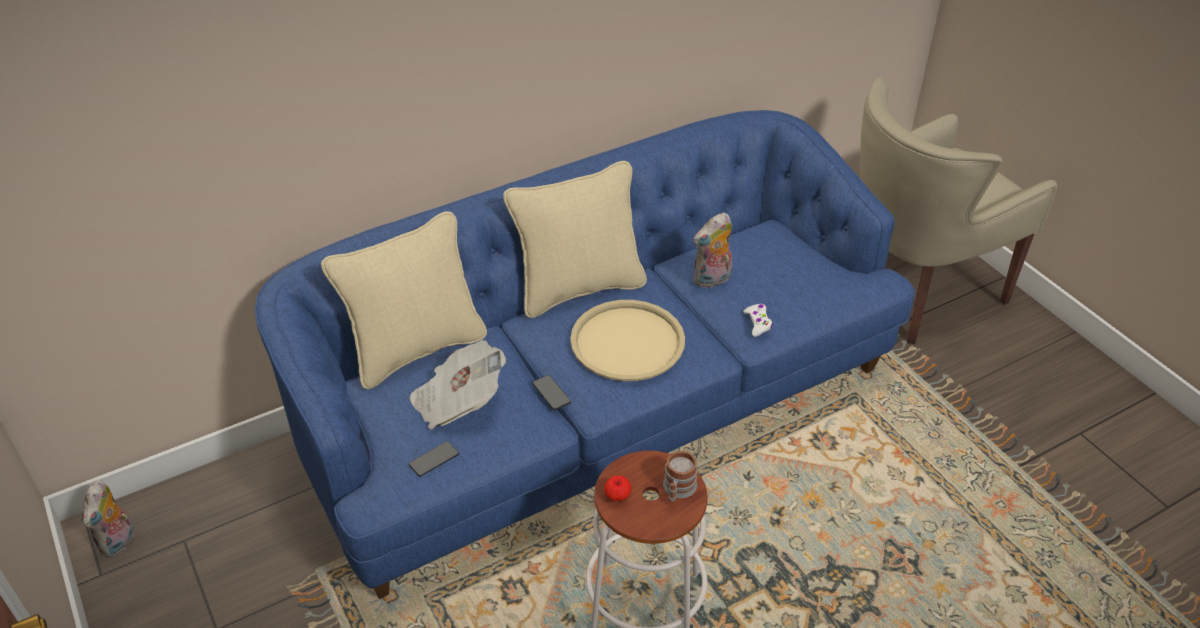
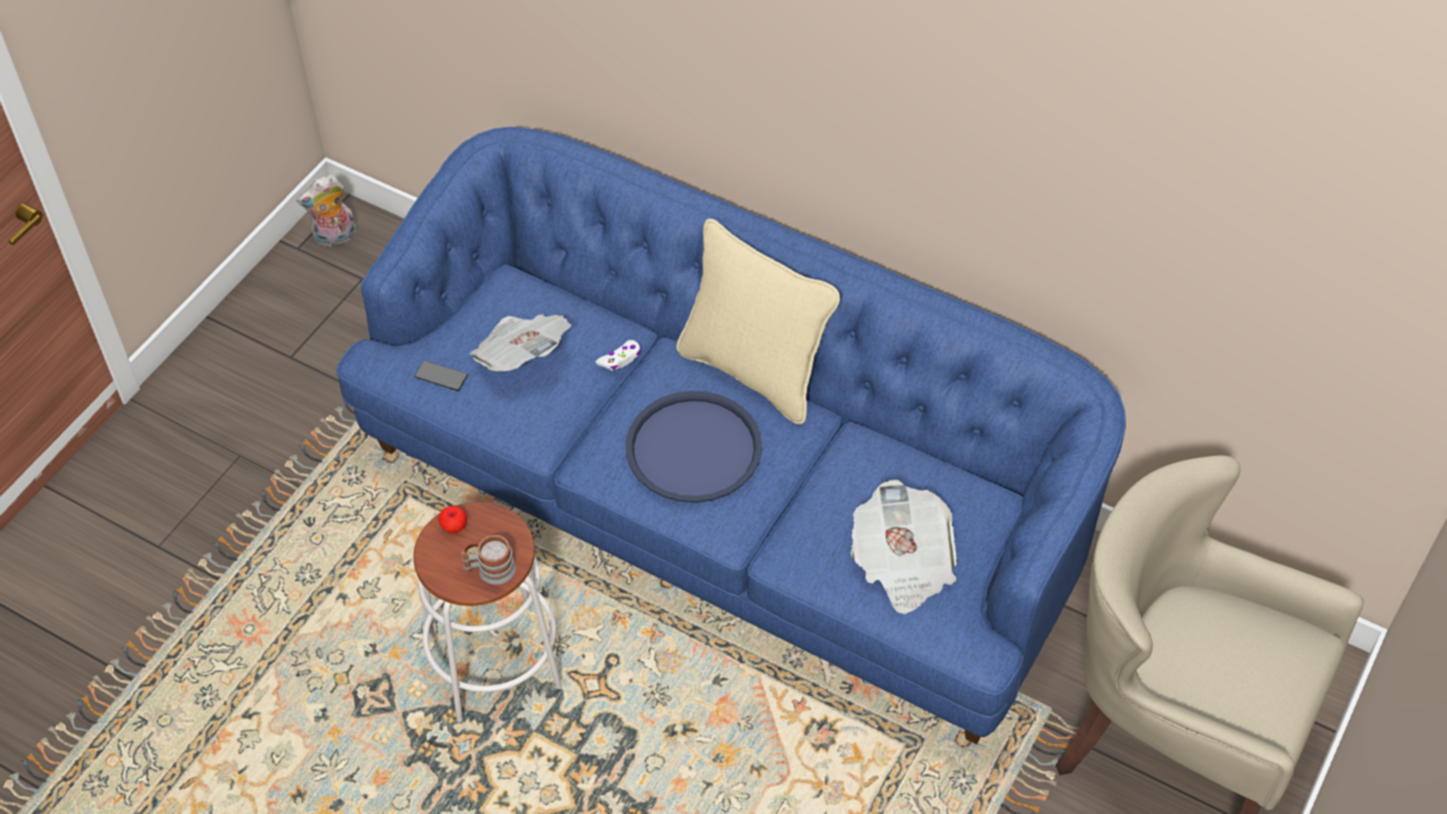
camera: 60 degrees right, 10 degrees up
(416, 350) = (573, 290): beige pillow -> none
(551, 393) = (585, 422): phone -> none
(627, 342) = (693, 448): beige tray -> blue tray
(712, 280) = (850, 481): plush toy -> none
(758, 323) = (805, 551): white game controller -> white game controller (620, 359)
(798, 284) = (902, 564): none -> newspaper

